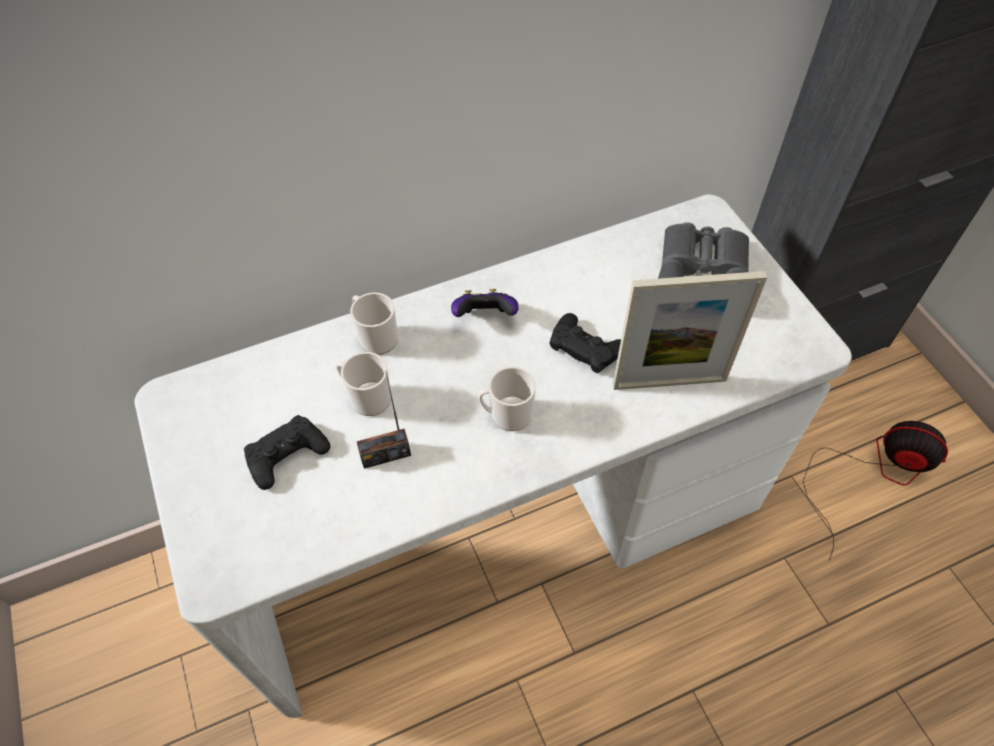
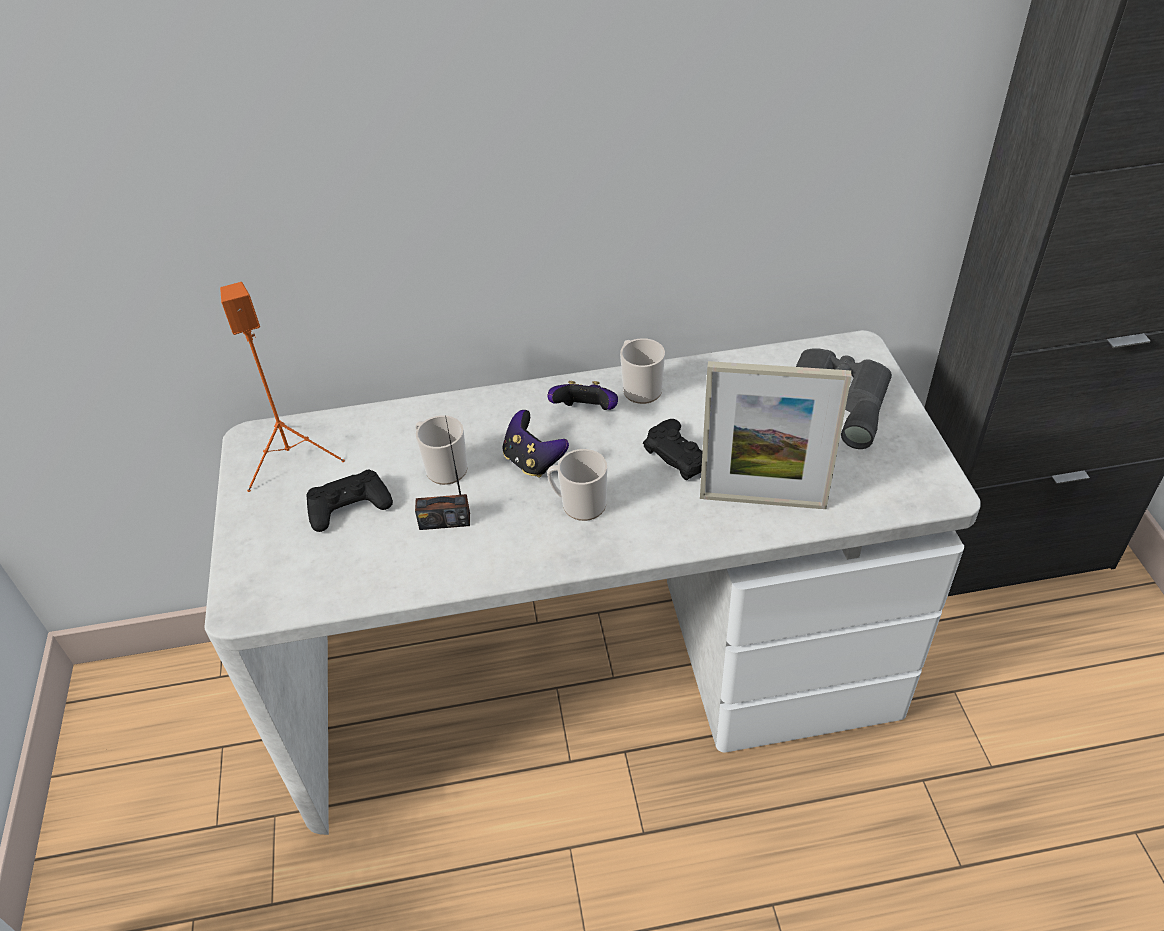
camera: 15 degrees right, 10 degrees down
(213, 411) = (292, 457): none -> orange speaker
(375, 337) = (469, 415): mug -> mug (639, 388)
(451, 376) = (533, 461): none -> game controller
(872, 474) = (1058, 708): fan -> none

